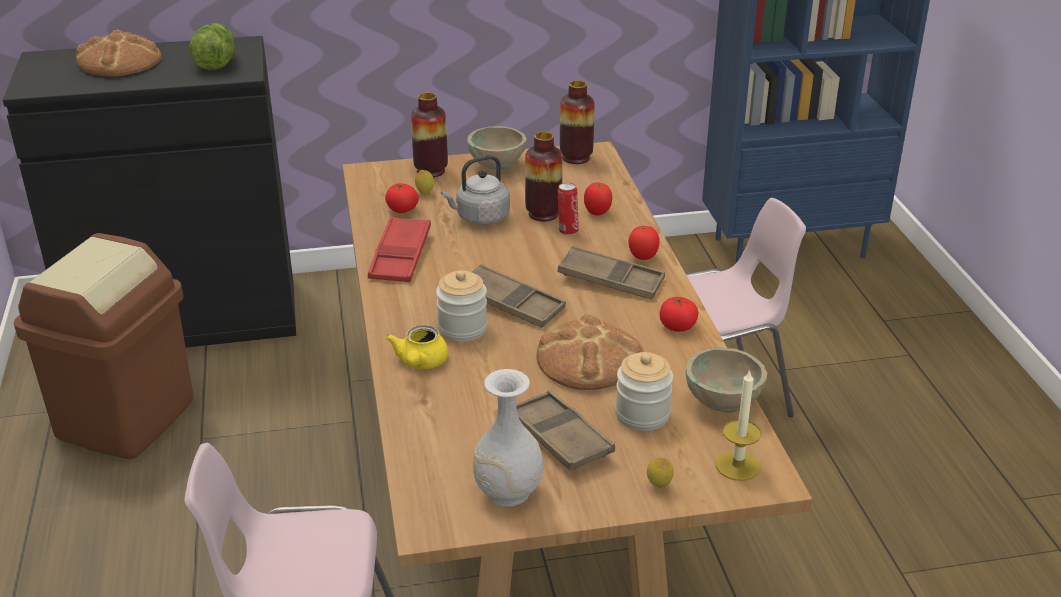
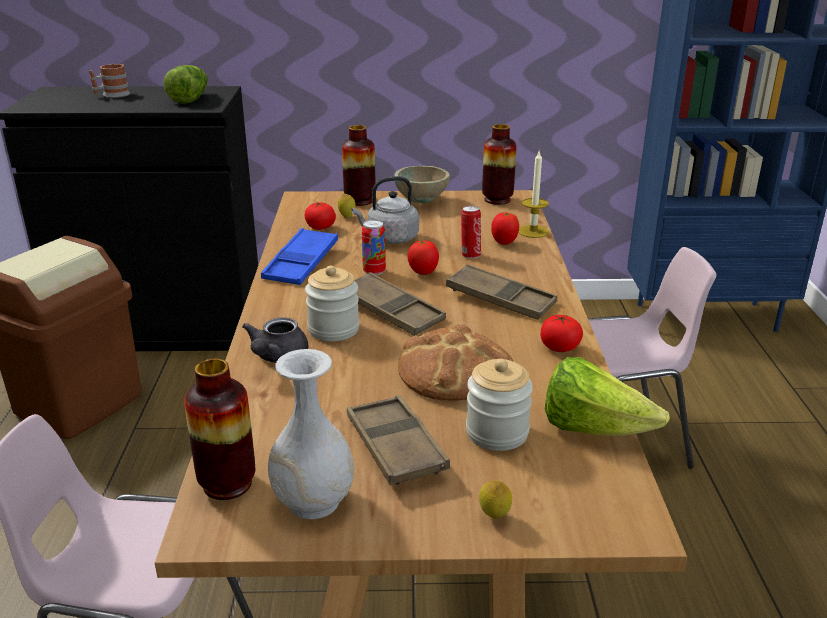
camera: 10 degrees right, 5 degrees down
(119, 61) = (111, 95): bread -> mug
(400, 256) = (301, 263): red tray -> blue tray
(420, 363) = (277, 357): yellow teapot -> grey teapot
(478, 259) = (374, 271): none -> can
(543, 214) = (451, 240): vase -> vase (227, 484)
(642, 257) = (539, 282): tomato -> tomato (423, 273)
(722, 402) = (593, 429): beige bowl -> lettuce
(737, 465) = (597, 503): candle -> candle (533, 231)

